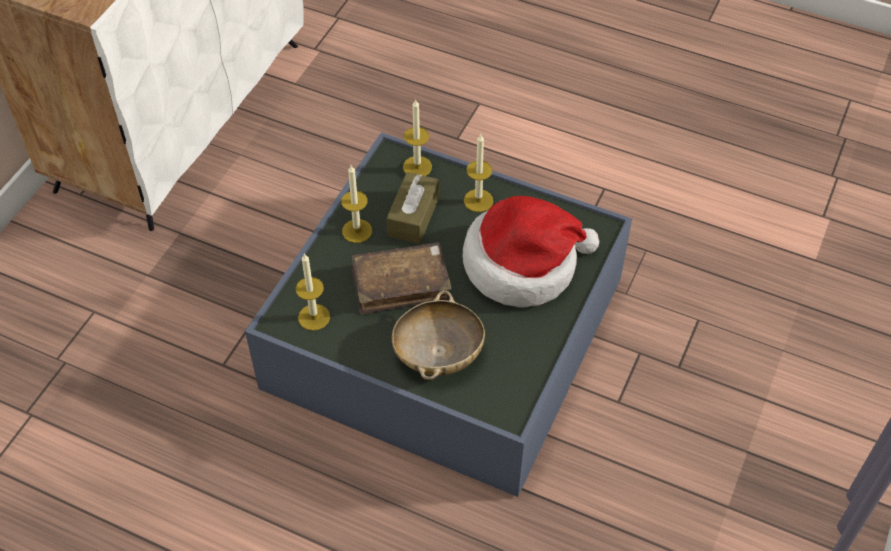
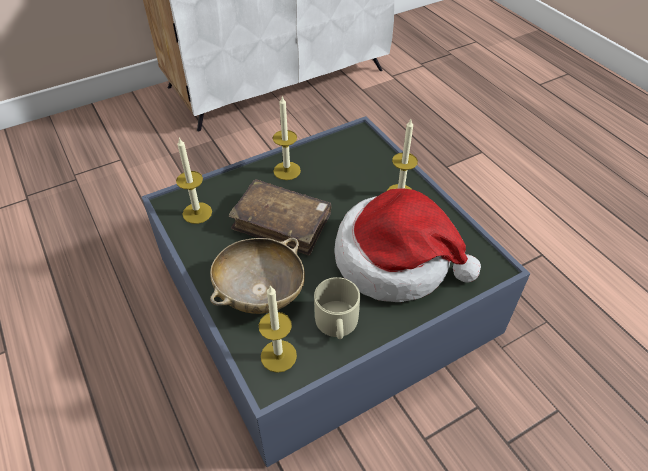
camera: 35 degrees right, 5 degrees down
(413, 216) = (338, 181): brown tissue box -> none
(417, 167) = (371, 149): candle -> candle (278, 356)
(520, 342) = (337, 323): none -> beige mug

